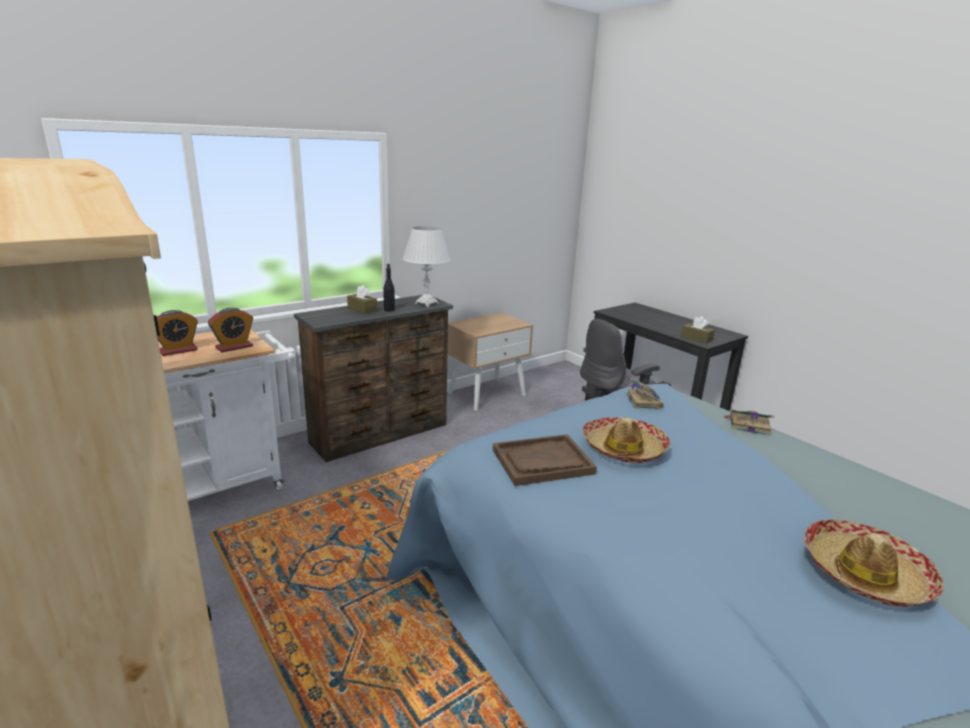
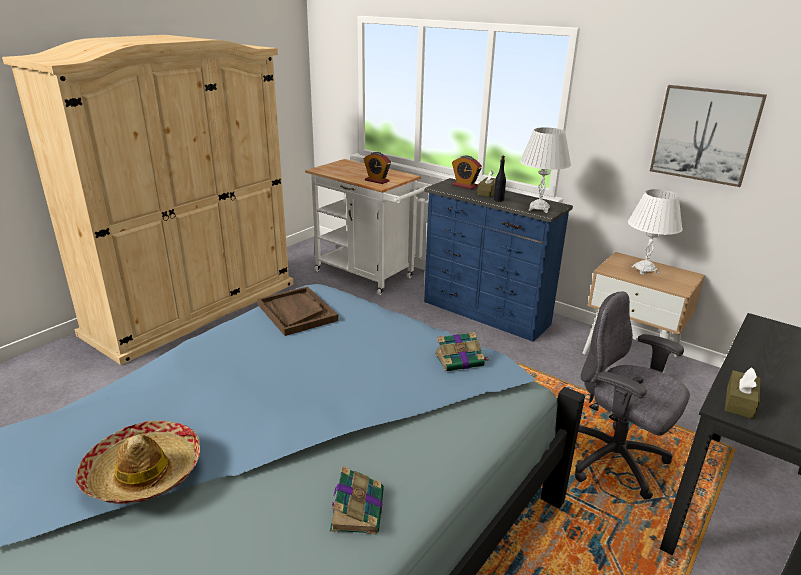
camera: 75 degrees right, 5 degrees up
(178, 350) = (359, 172): alarm clock -> alarm clock (465, 186)
(381, 434) = (485, 314): brown dresser -> blue dresser
(485, 323) = (644, 270): none -> white table lamp
(486, 211) = (705, 134): none -> picture
(624, 448) = (336, 348): hat -> none
(748, 425) = (456, 444): book -> book (357, 509)

